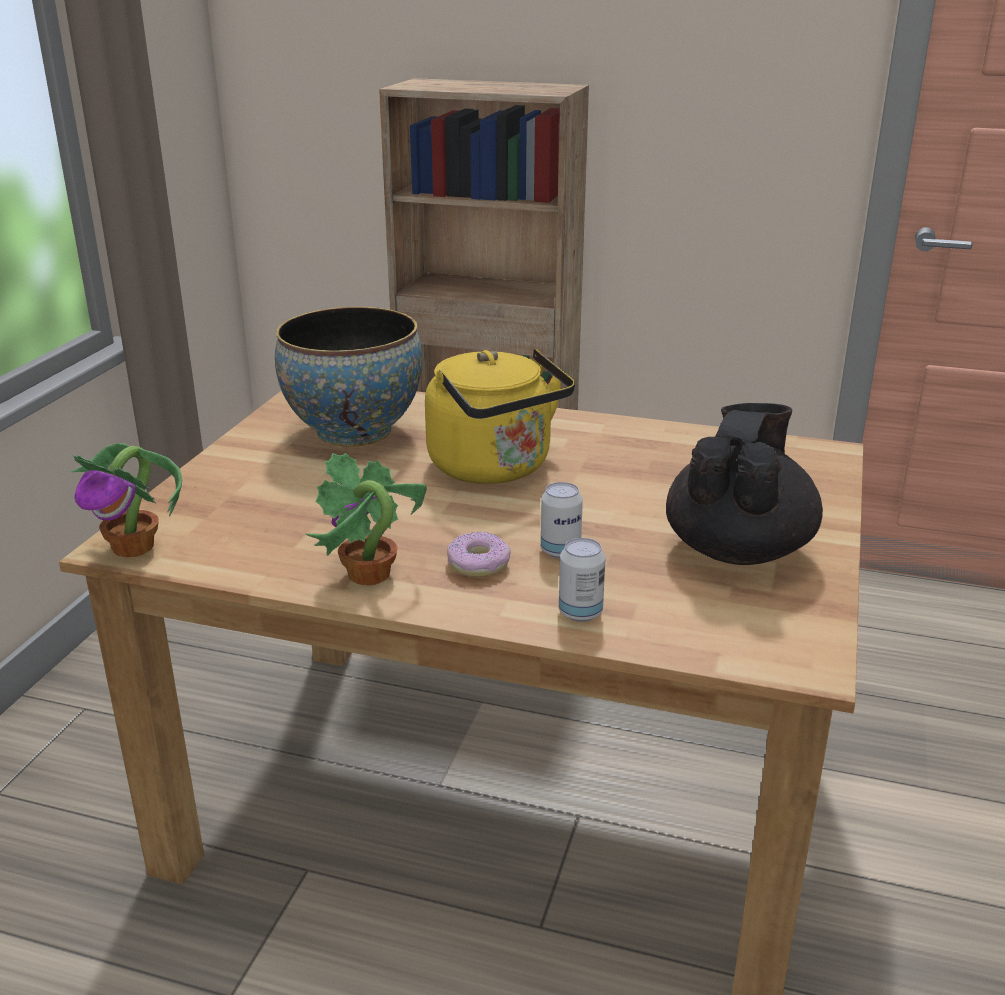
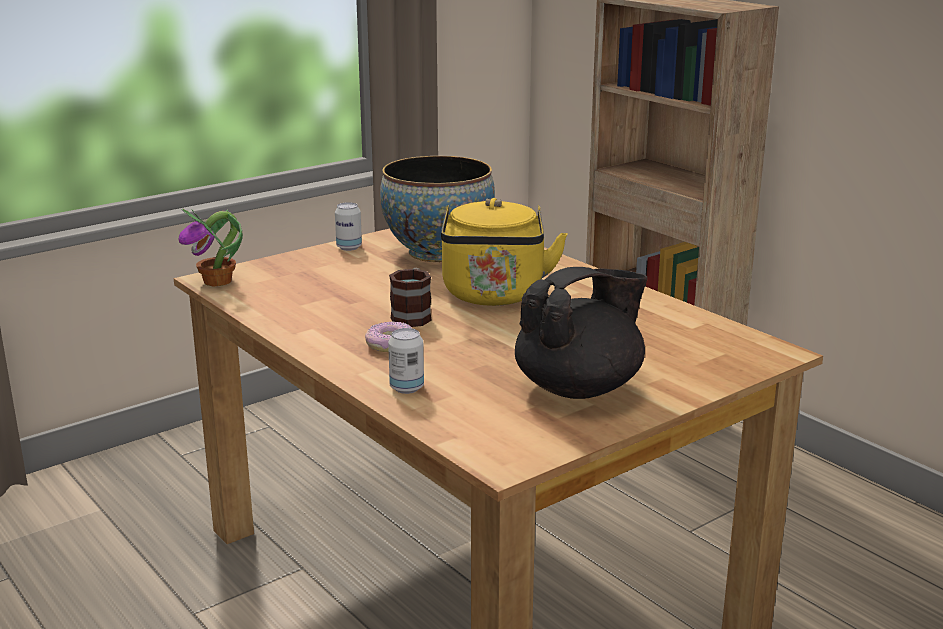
camera: 35 degrees right, 5 degrees down
(368, 575) = (317, 331): potted plant -> none
(446, 518) = (412, 315): none -> mug
(560, 551) = (453, 353): can -> can (349, 247)

